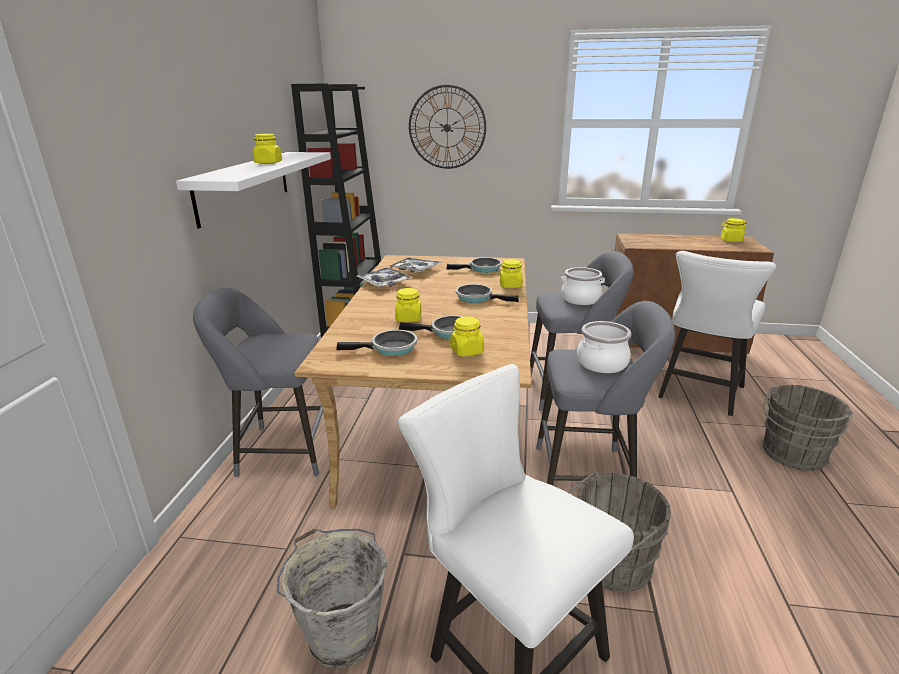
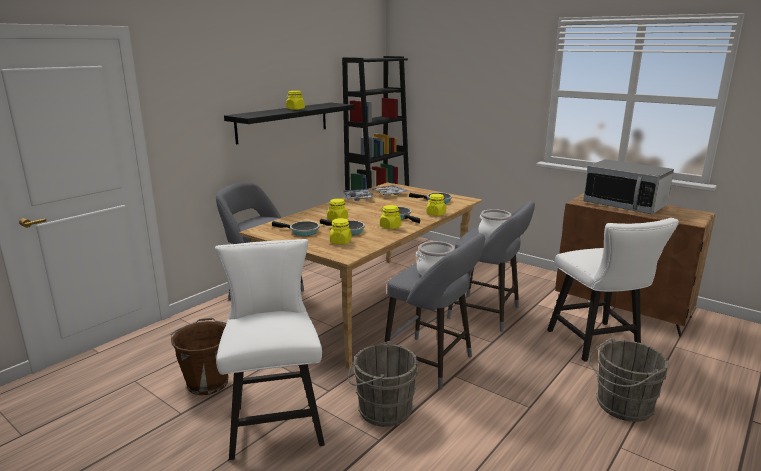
camera: 30 degrees right, 5 degrees down
(244, 185) = (283, 122): white shelf -> black shelf
(342, 634) = (208, 382): grey bucket -> brown bucket
(447, 127) = (463, 91): wall clock -> none
(675, 241) = (624, 205): none -> microwave
(698, 394) = (597, 344): white chair -> white chair turned 75 degrees counterclockwise
(730, 240) = (684, 213): yellow jar -> yellow jar (390, 226)

